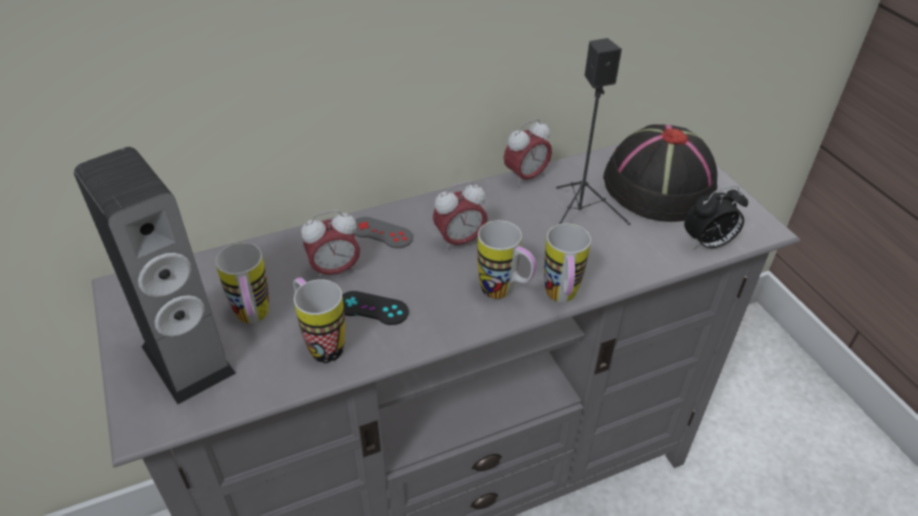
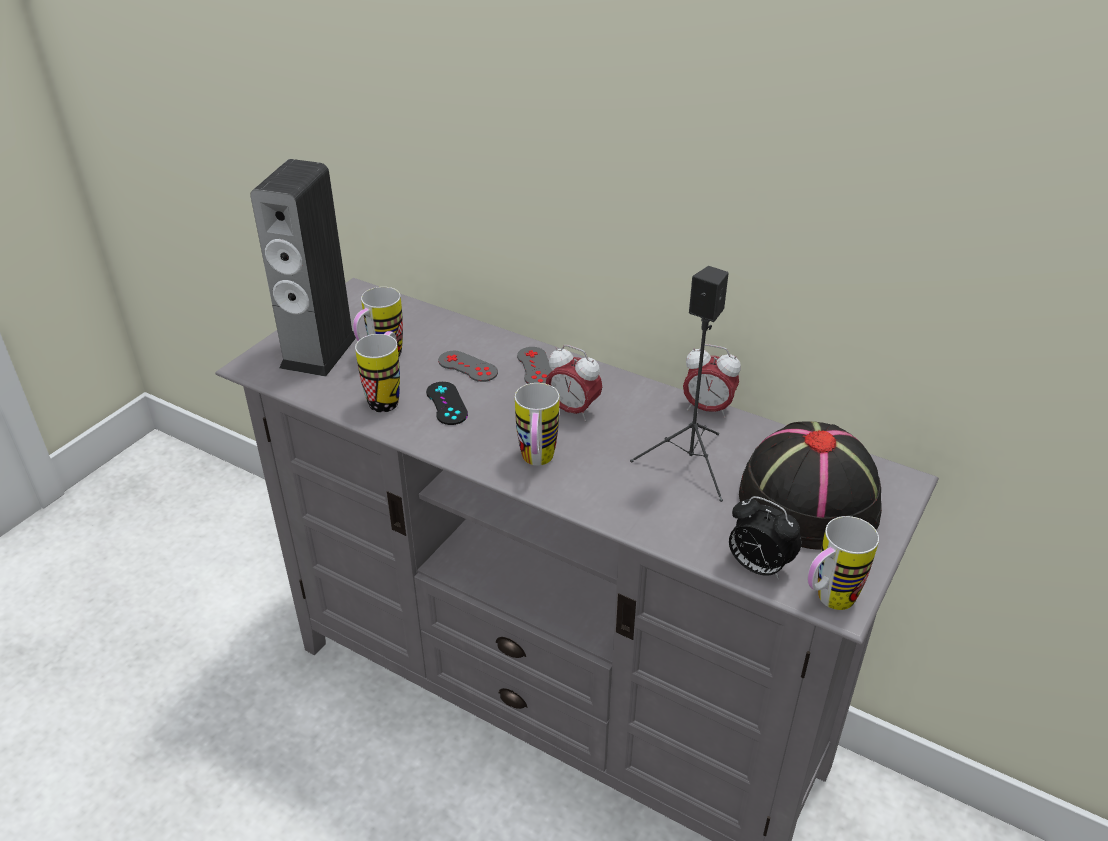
camera: 55 degrees right, 5 degrees down
(335, 270) = (467, 366): alarm clock -> grey game controller
(561, 299) = (565, 498): mug -> mug (827, 602)

